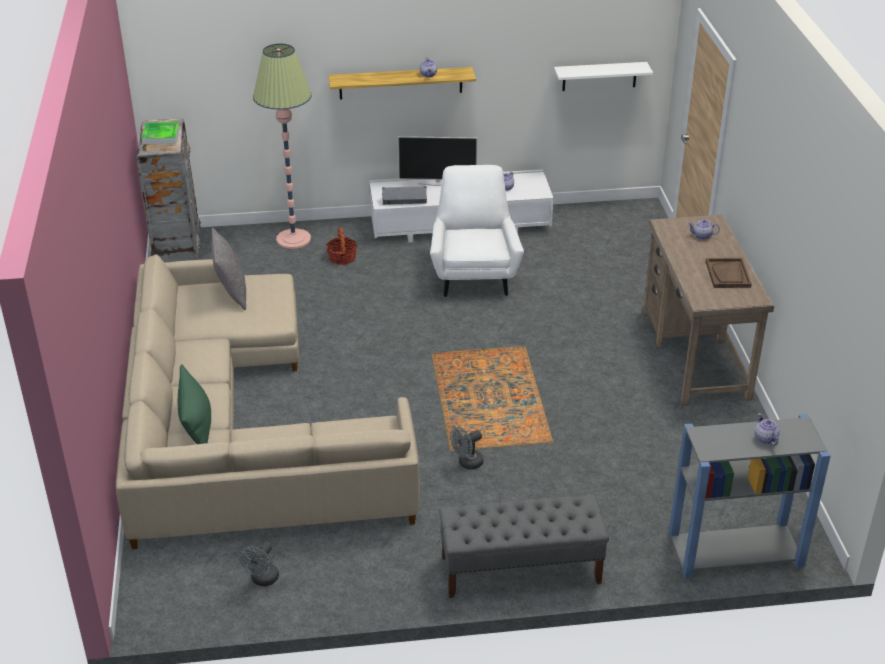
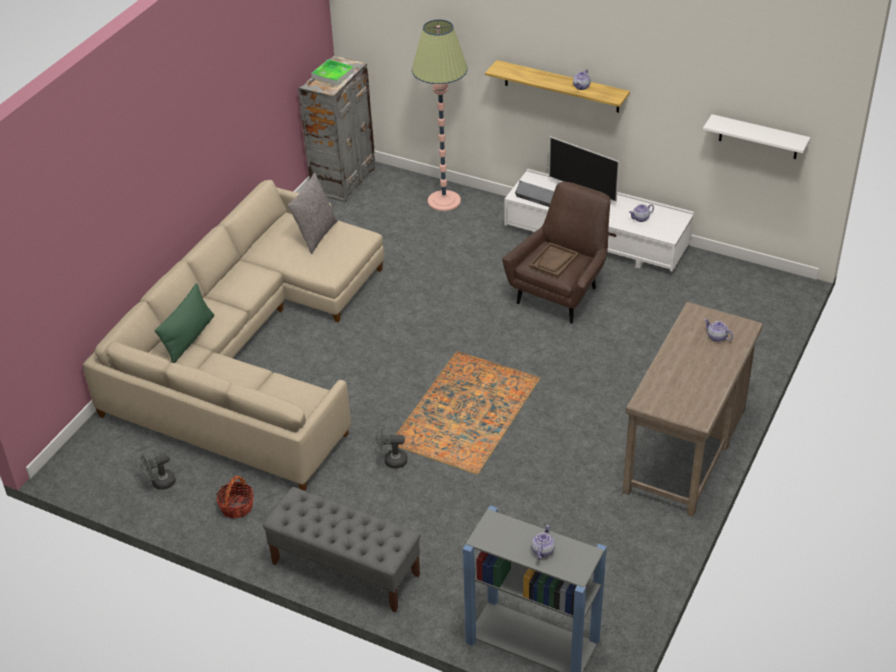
camera: 35 degrees right, 5 degrees up
(342, 258) = (467, 233): basket -> basket (237, 507)
(473, 276) = (561, 293): white armchair -> brown armchair
(728, 274) = (698, 385): brown tray -> brown tray (554, 261)

